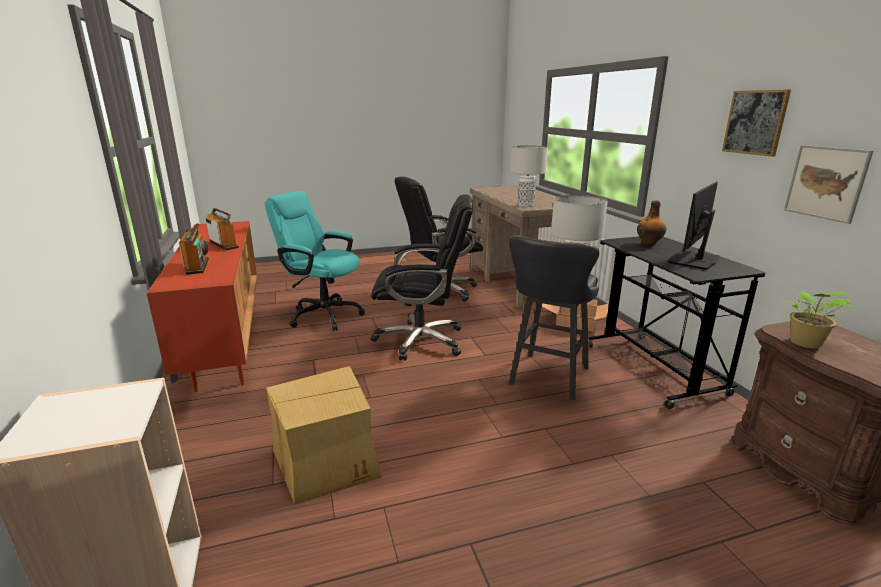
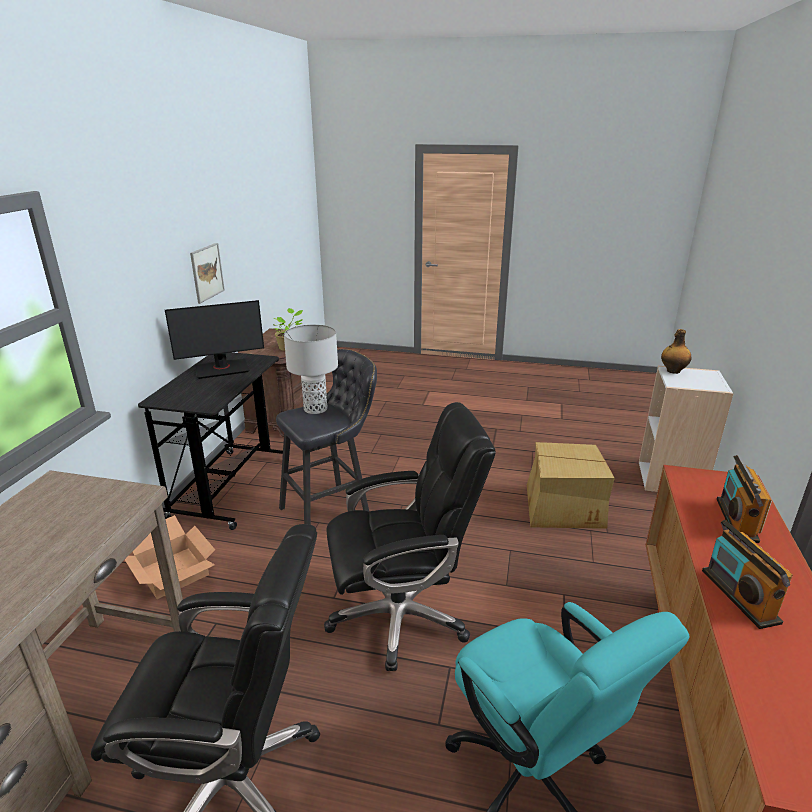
camera: 150 degrees left, 5 degrees up
(422, 341) = (401, 617): black office chair -> black office chair turned 135 degrees clockwise
(526, 205) = (107, 508): white table lamp -> none
(649, 244) = (192, 394): bottle -> bottle (672, 371)
(755, 122) = (159, 246): picture -> none

